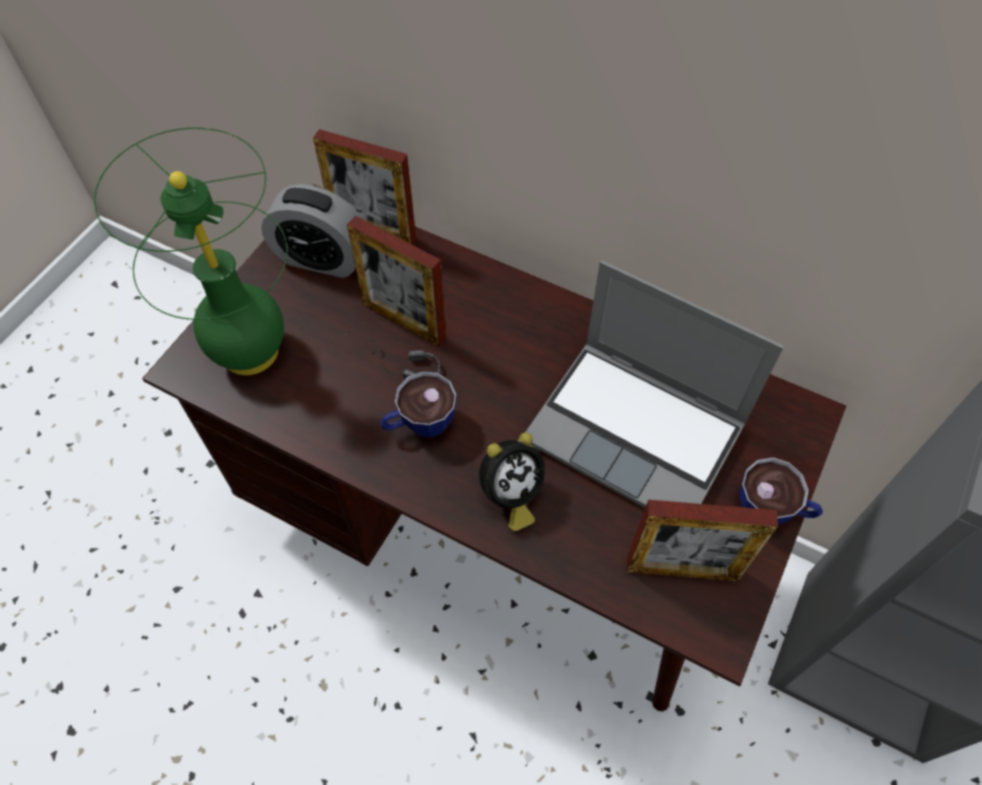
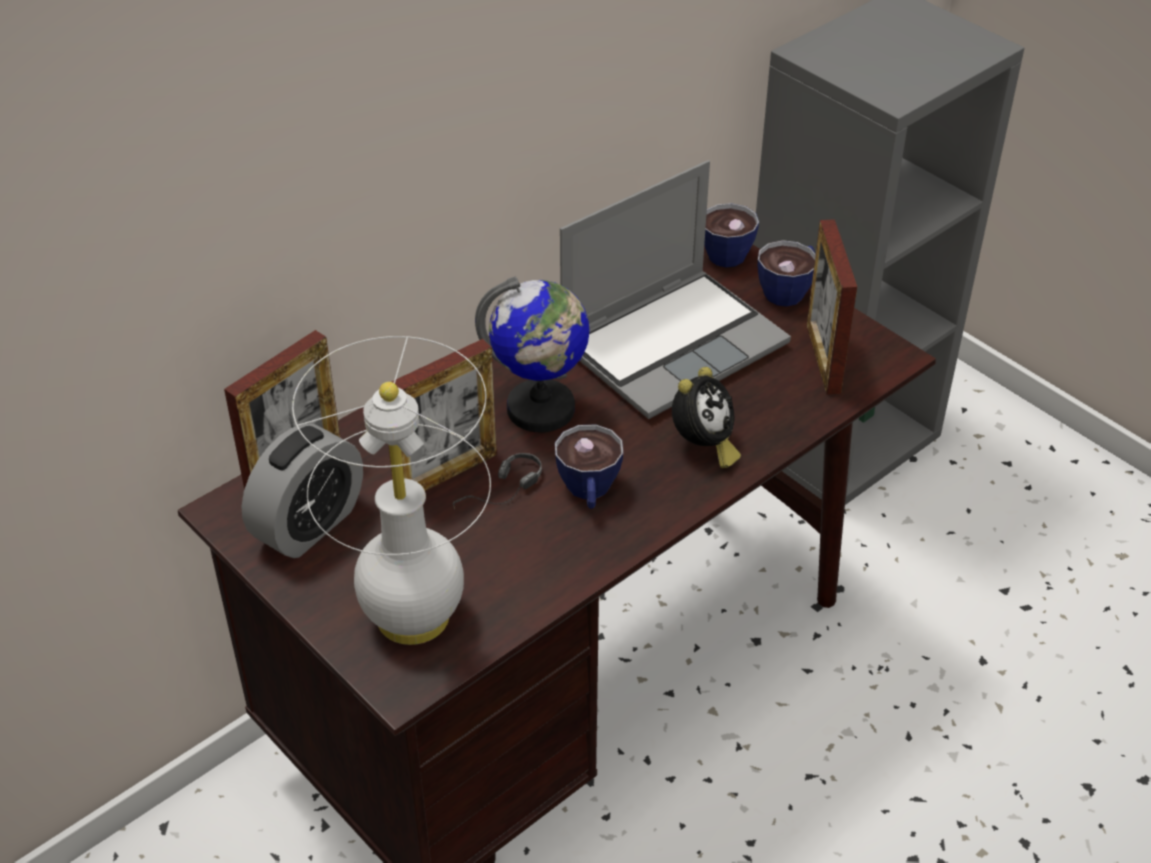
camera: 70 degrees left, 15 degrees down
(250, 352) = (414, 616): green table lamp -> white table lamp
(504, 359) = (541, 409): none -> globe
(510, 495) = (703, 447): alarm clock -> alarm clock turned 45 degrees clockwise
(682, 569) = (823, 359): picture frame -> picture frame turned 150 degrees clockwise
(795, 434) = (720, 251): none -> cup

